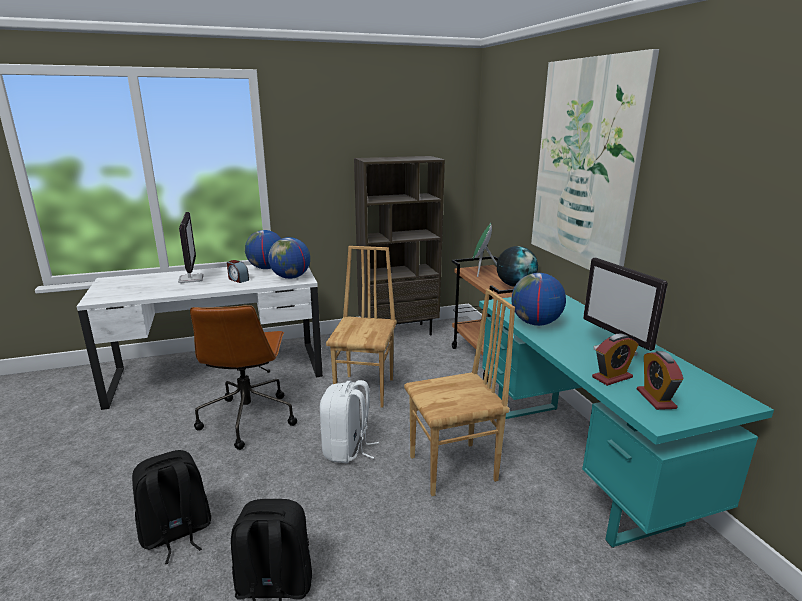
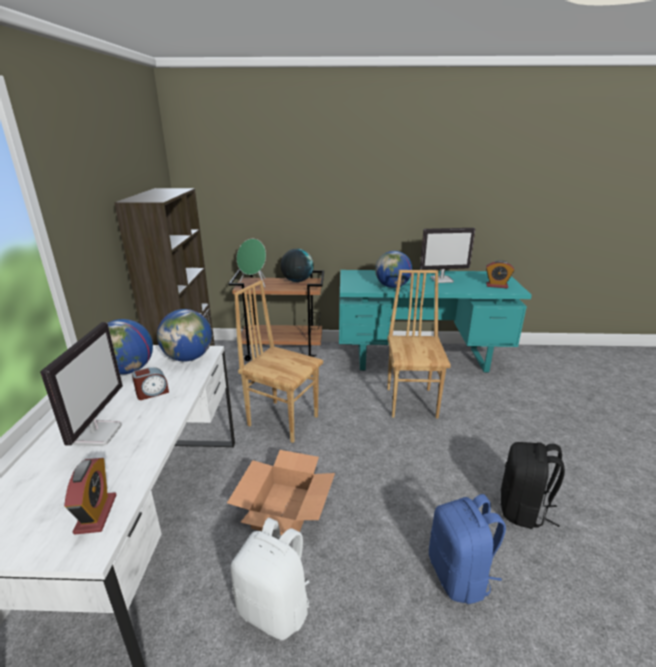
camera: 70 degrees left, 5 degrees up
(176, 534) = (459, 575): black backpack -> blue backpack
(191, 279) = (97, 433): monitor -> monitor turned 90 degrees clockwise
(248, 418) = (284, 509): brown office chair -> cardboard box
(347, 449) = (370, 447): white backpack -> white backpack (275, 608)
(585, 165) = (347, 174): picture -> none
(612, 377) = (472, 287): alarm clock -> alarm clock (96, 514)

